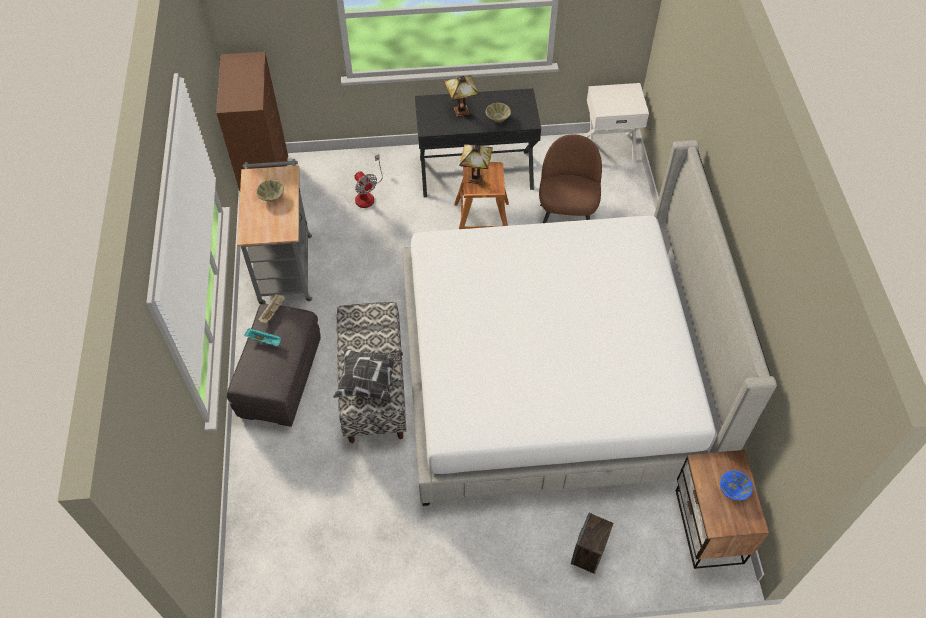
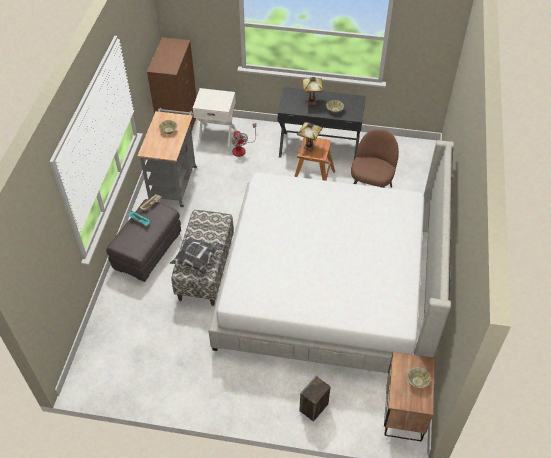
camera: 15 degrees right, 5 degrees down
(609, 147) = (417, 149): white nightstand -> white nightstand (217, 134)
(733, 489) = (417, 381): blue bowl -> beige bowl

